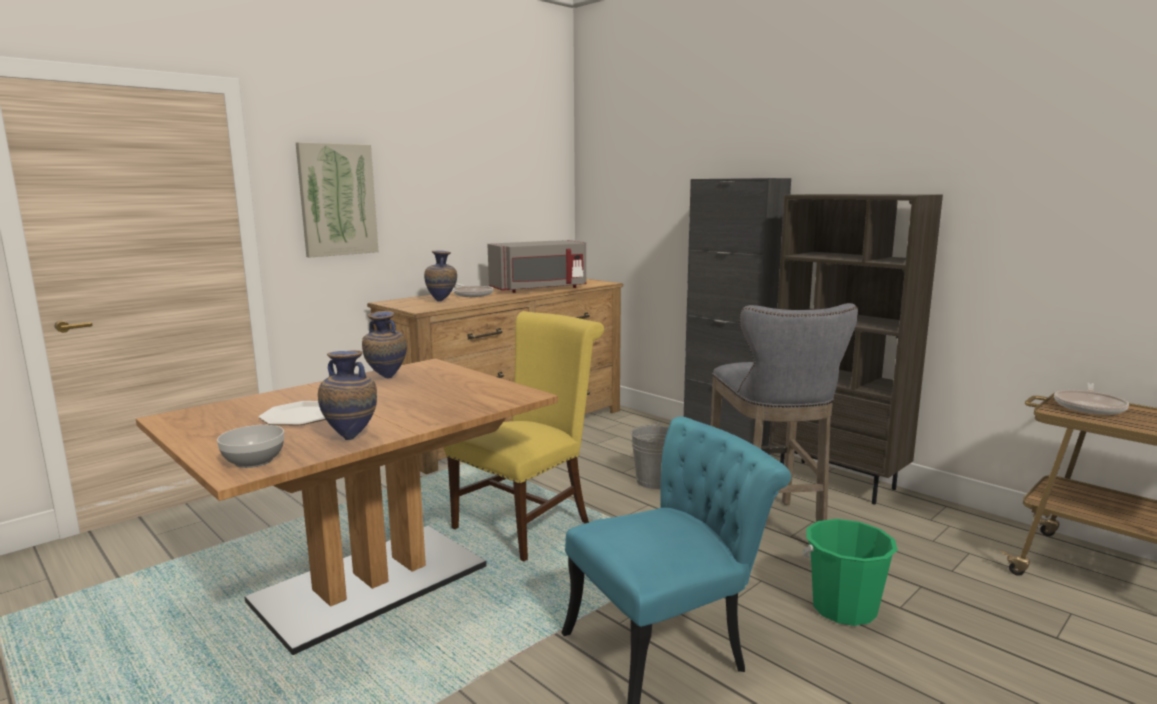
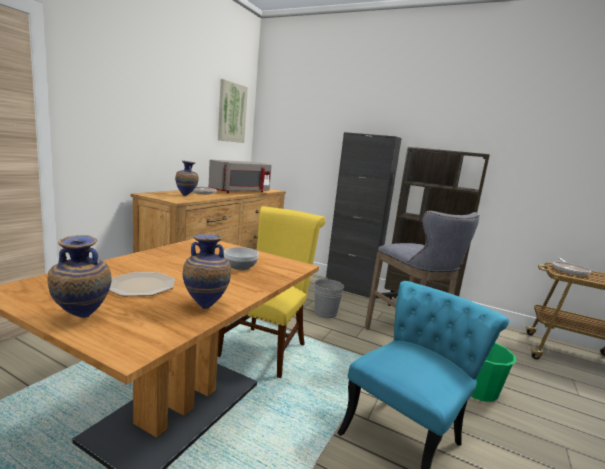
camera: 20 degrees left, 0 degrees up
(254, 460) = (136, 335): bowl -> bowl (240, 267)
(337, 200) = (113, 116): picture -> picture (231, 112)
(386, 379) = (182, 252): vase -> vase (81, 319)

